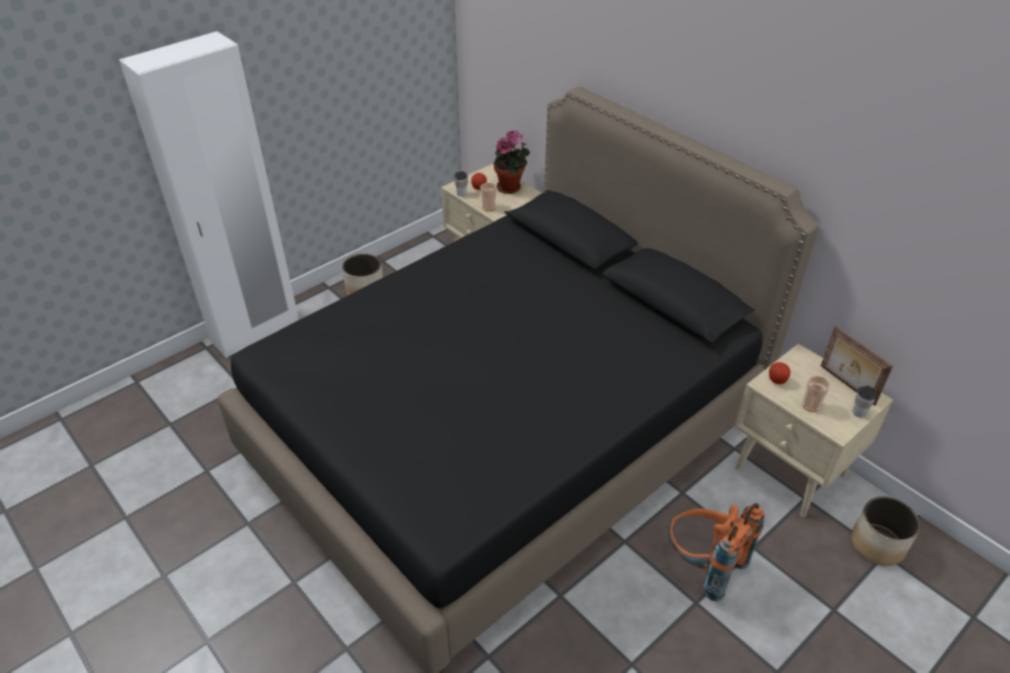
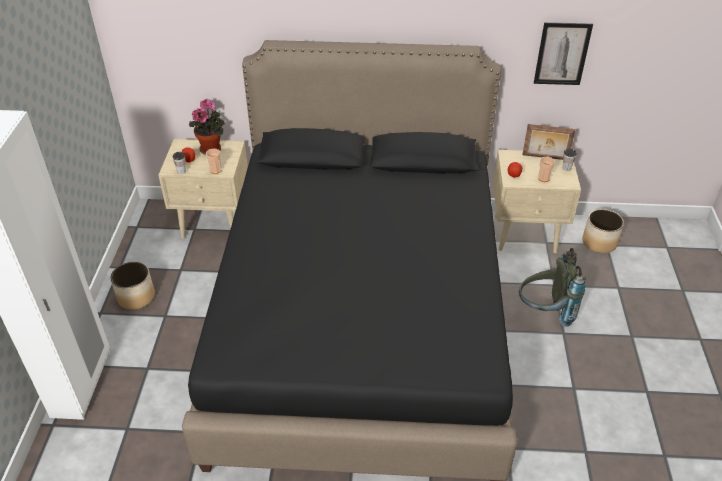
camera: 45 degrees left, 0 degrees up
(702, 566) = (544, 312): orange backpack -> grey backpack
(910, 249) = (562, 54): none -> picture

